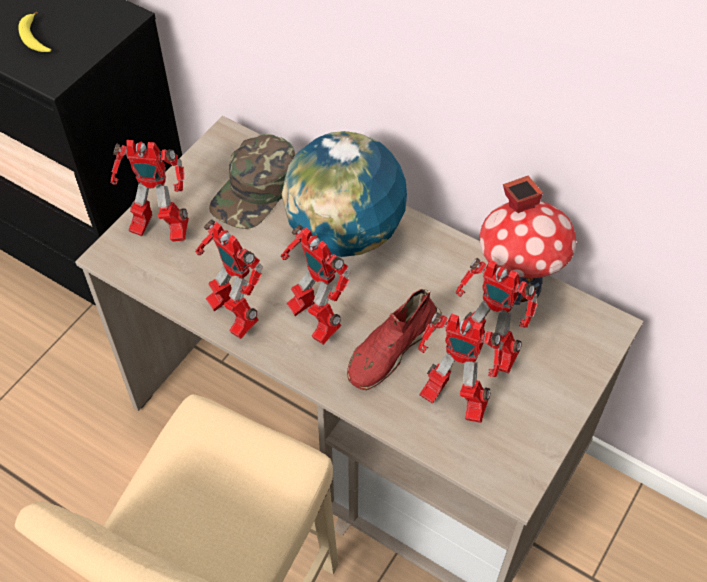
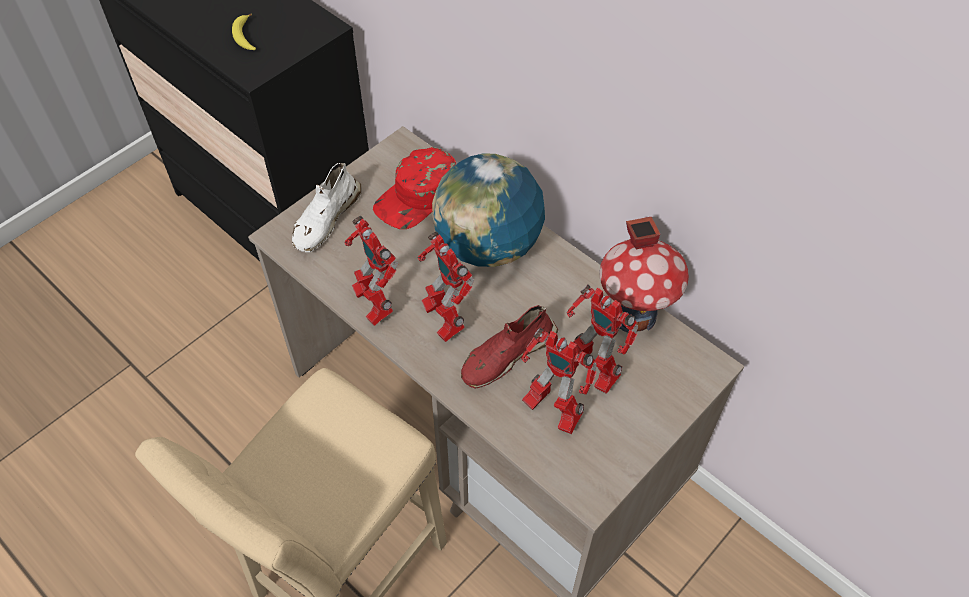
camera: 10 degrees right, 0 degrees up
(159, 229) = (325, 219): toy robot -> white shoe
(256, 190) = (417, 196): green cap -> red cap

